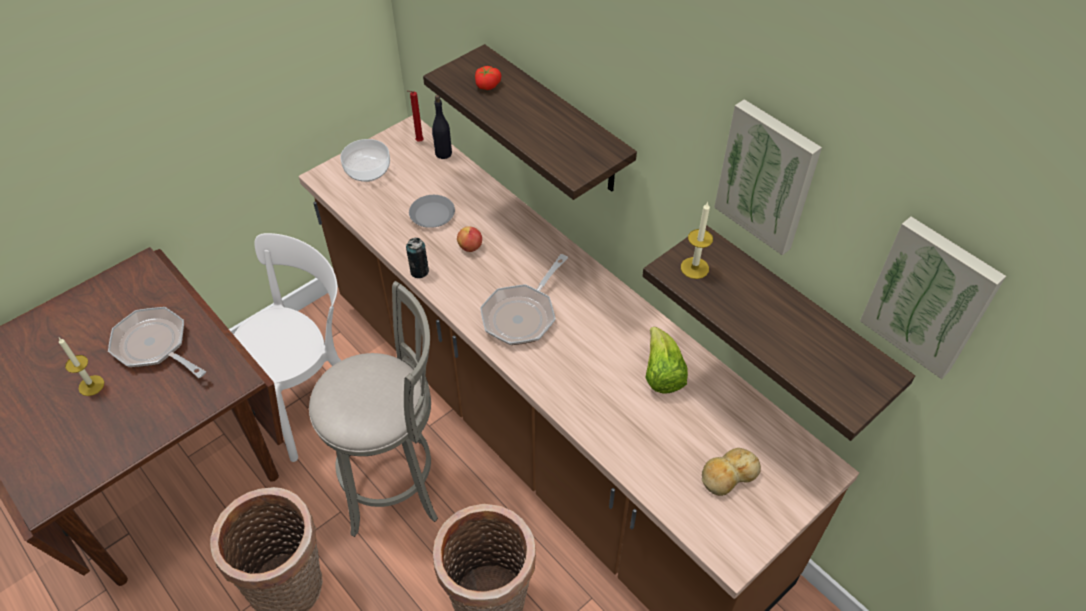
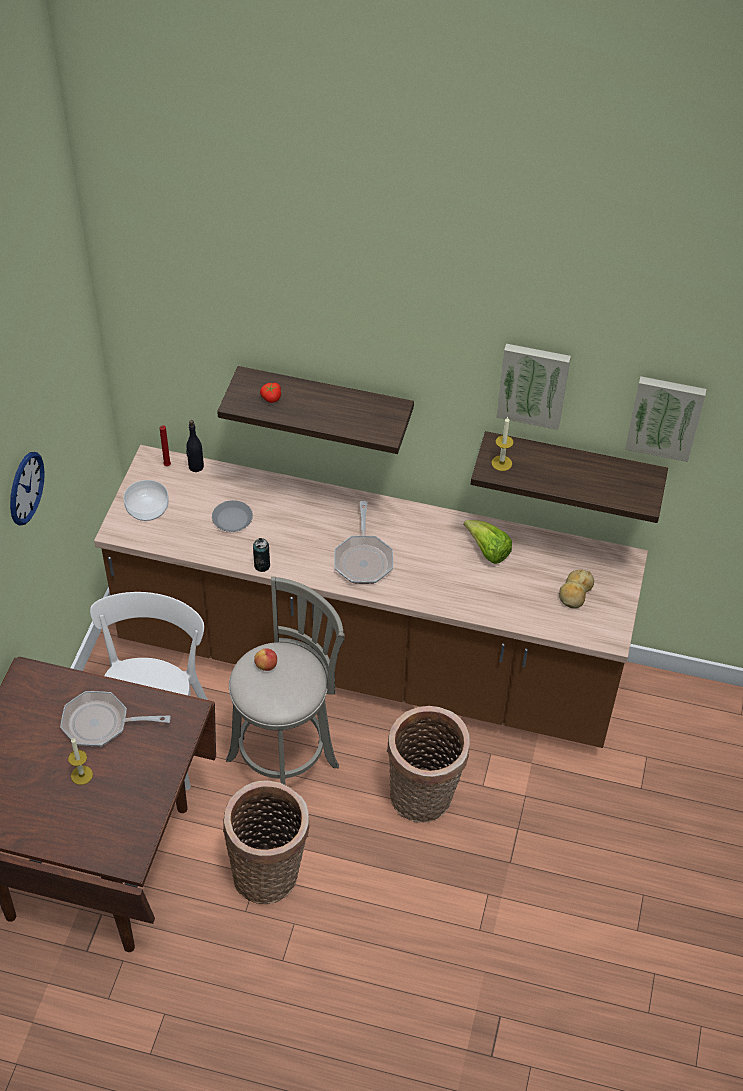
camera: 35 degrees left, 0 degrees up
(189, 70) = (26, 488): none -> wall clock
(470, 247) = (283, 529): apple -> apple (266, 665)

